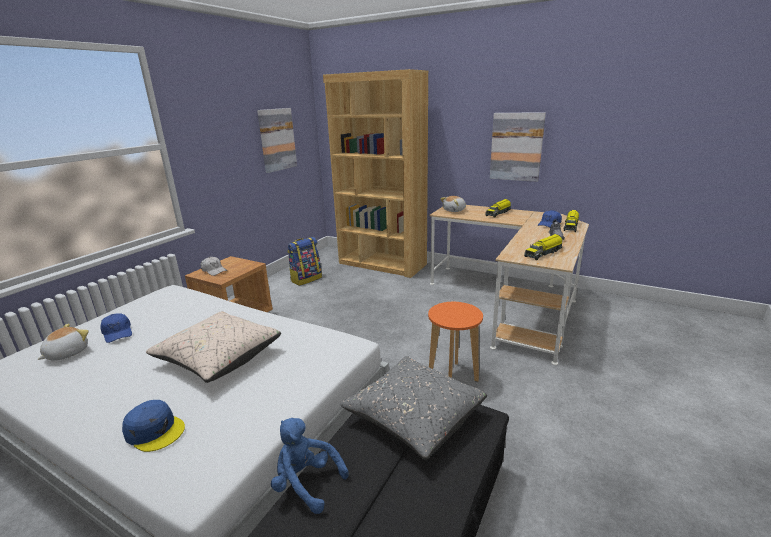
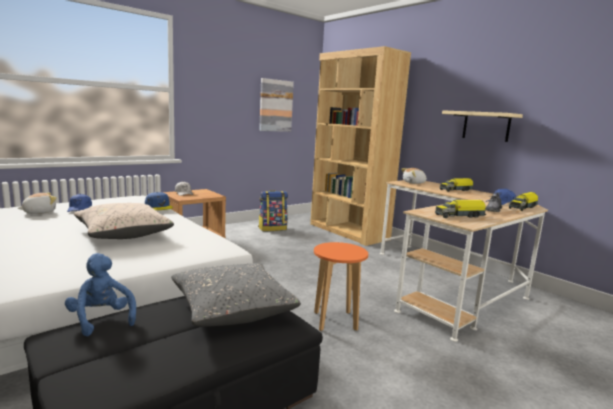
camera: 20 degrees right, 10 degrees down
(155, 430) = (35, 256): blue cap -> blue cap (159, 206)
(516, 147) = (486, 126): picture -> beige shelf

